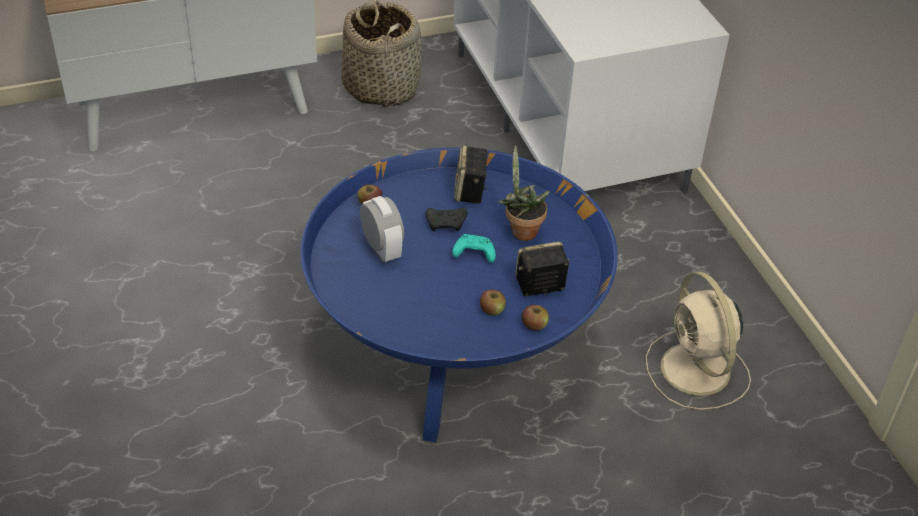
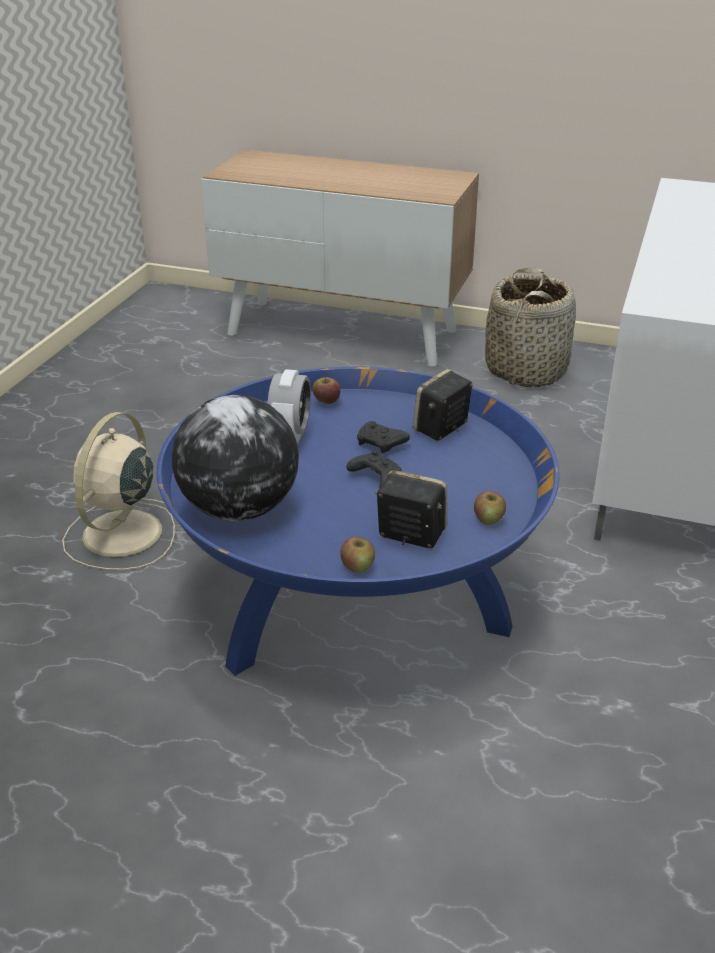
camera: 40 degrees right, 10 degrees down
(415, 323) = (240, 509): none -> globe
(473, 254) = (375, 478): turquoise game controller -> black game controller
(492, 310) = (330, 533): apple -> apple (488, 519)
(521, 230) = (453, 479): potted plant -> none
(696, 371) = (611, 765): beige fan -> beige fan (120, 535)

